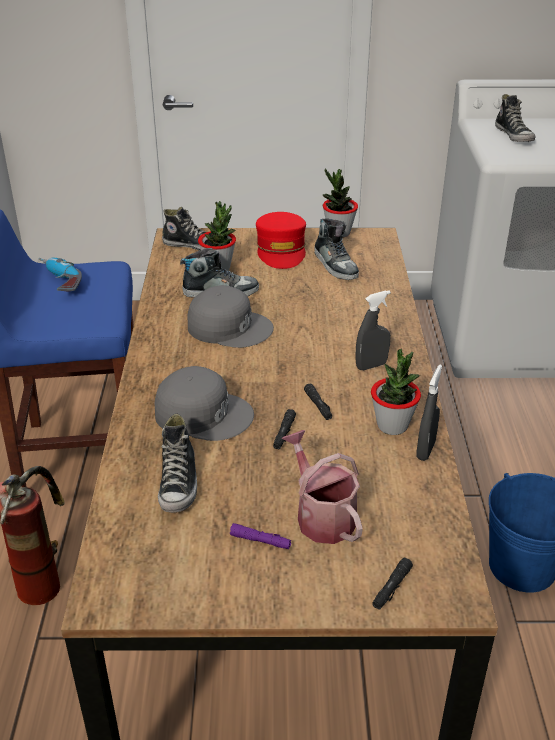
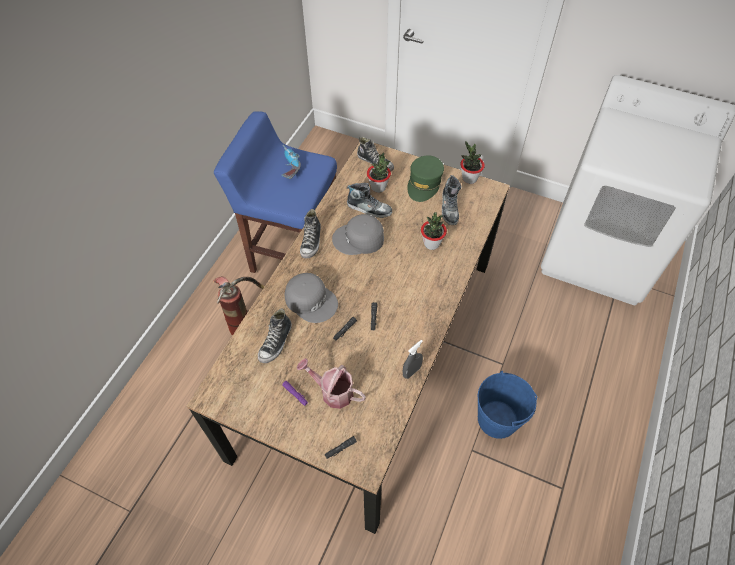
camera: 25 degrees right, 20 degrees up
(229, 327) = (359, 239): grey cap -> grey cap turned 135 degrees clockwise
(281, 250) = (424, 183): red cap -> green cap
(321, 515) = (333, 391): watering can -> watering can turned 60 degrees counterclockwise
(371, 365) = (420, 299): grey spray bottle -> none
(392, 425) = (404, 347): potted plant -> potted plant (431, 244)
(514, 135) = (628, 138): shoe -> shoe (311, 242)

